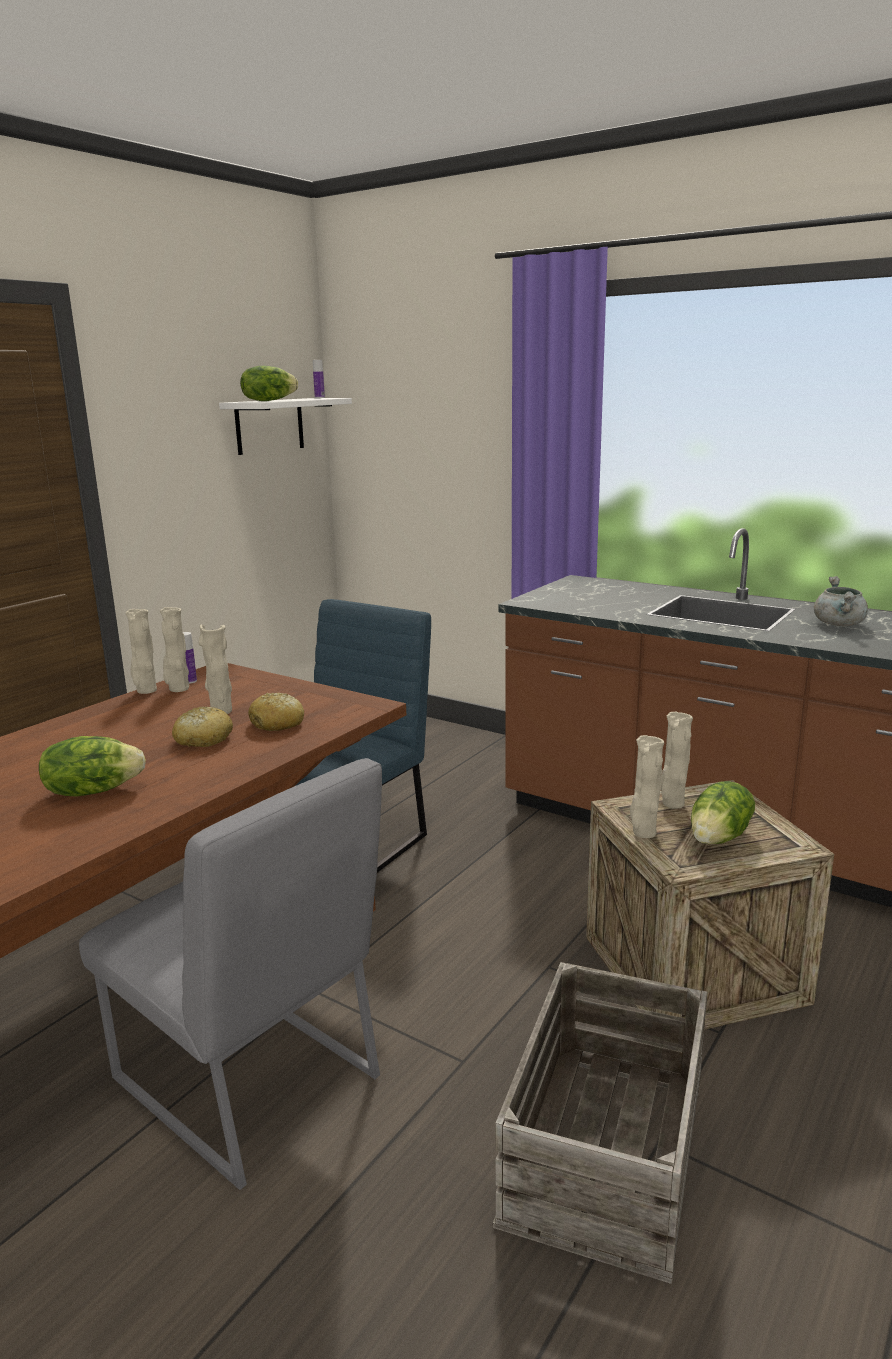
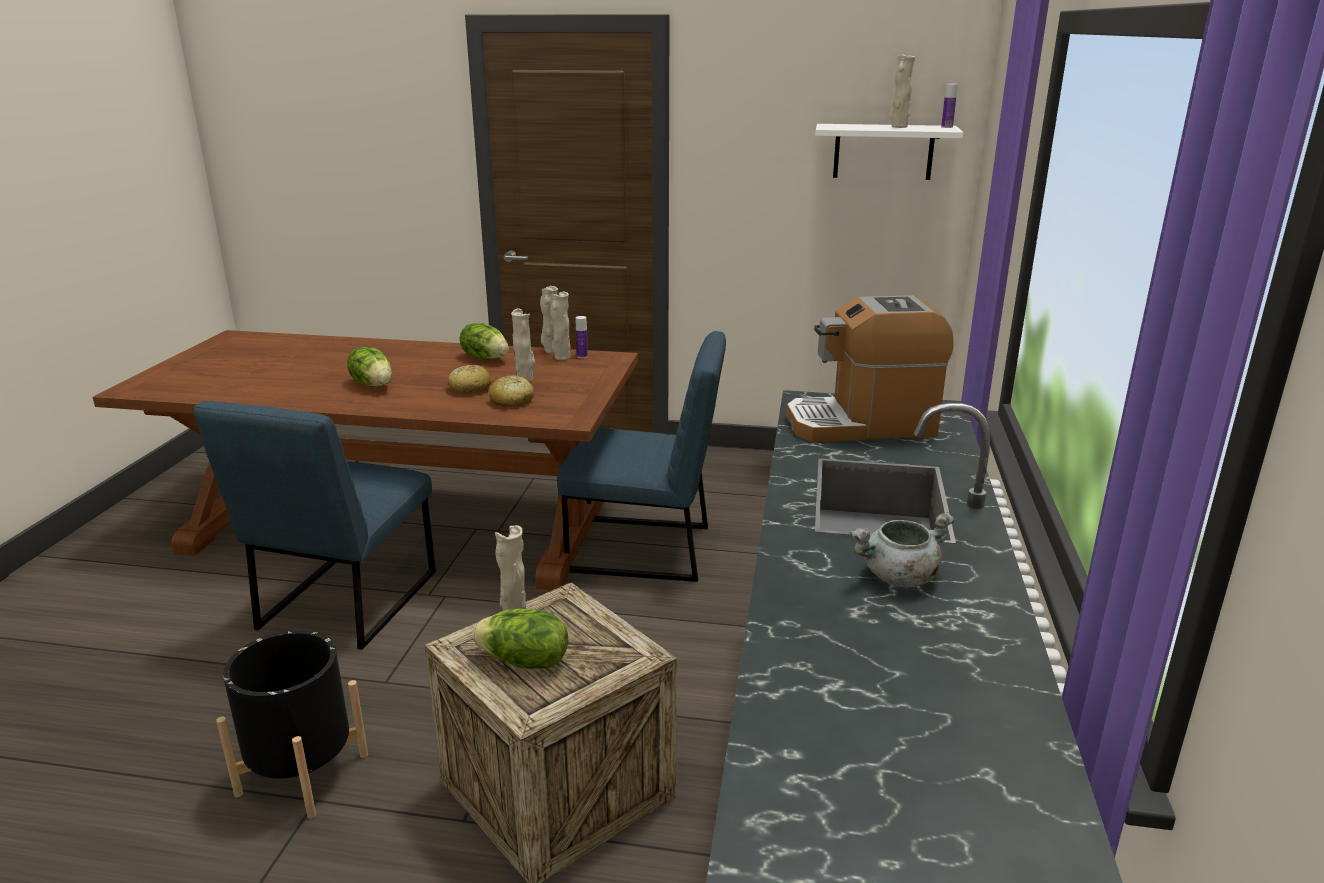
camera: 65 degrees right, 5 degrees up
(249, 1081) = (345, 602): grey chair -> blue chair
(268, 401) = (850, 127): lettuce -> lettuce (486, 358)
(591, 597) = (862, 424): none -> coffee machine
(608, 1151) = (303, 774): crate -> black planter
(672, 804) = (587, 626): beige vase -> beige vase (898, 127)

